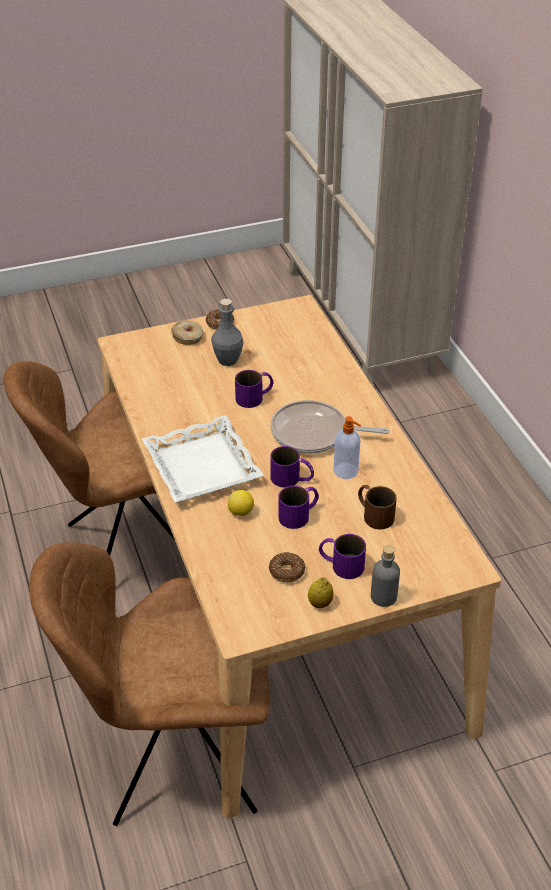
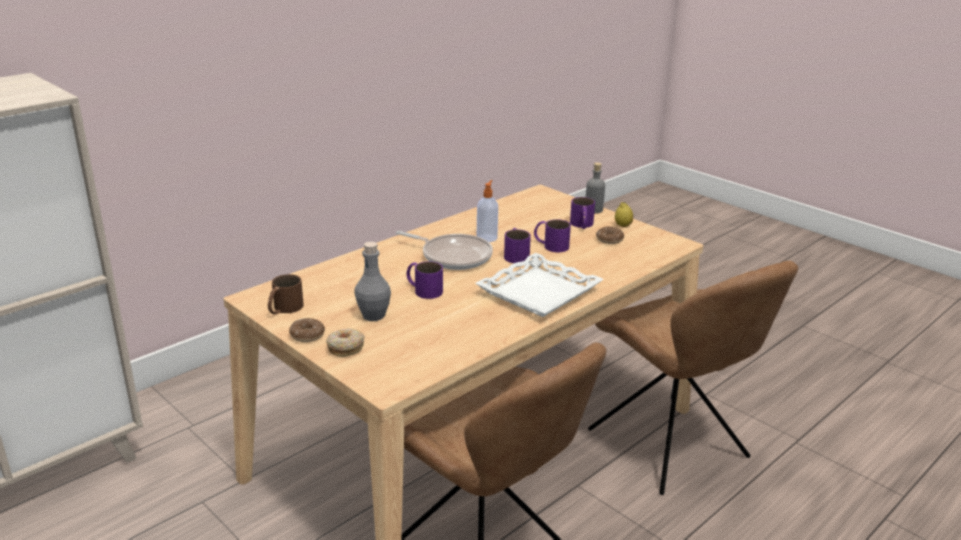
camera: 115 degrees left, 15 degrees down
(241, 512) = (572, 265): lemon -> none
(314, 434) = (453, 256): frying pan -> frying pan turned 45 degrees counterclockwise
(373, 514) = (522, 223): brown mug -> brown mug (284, 309)

